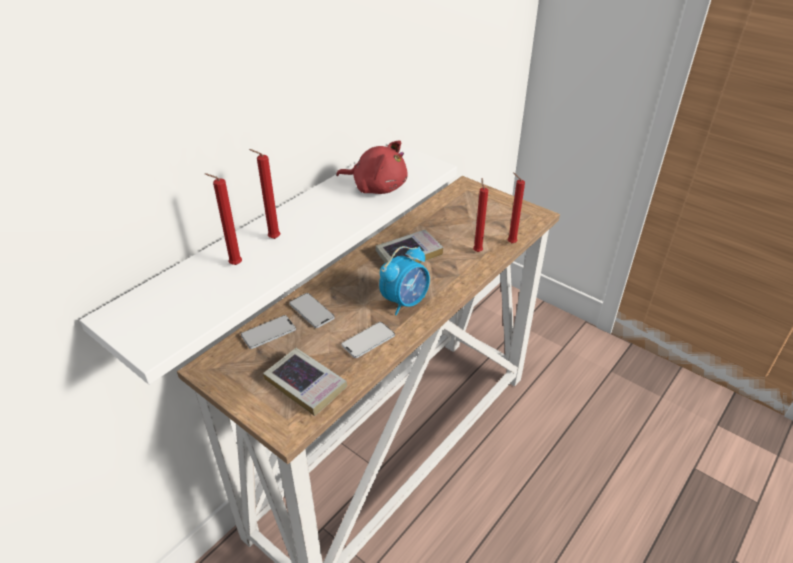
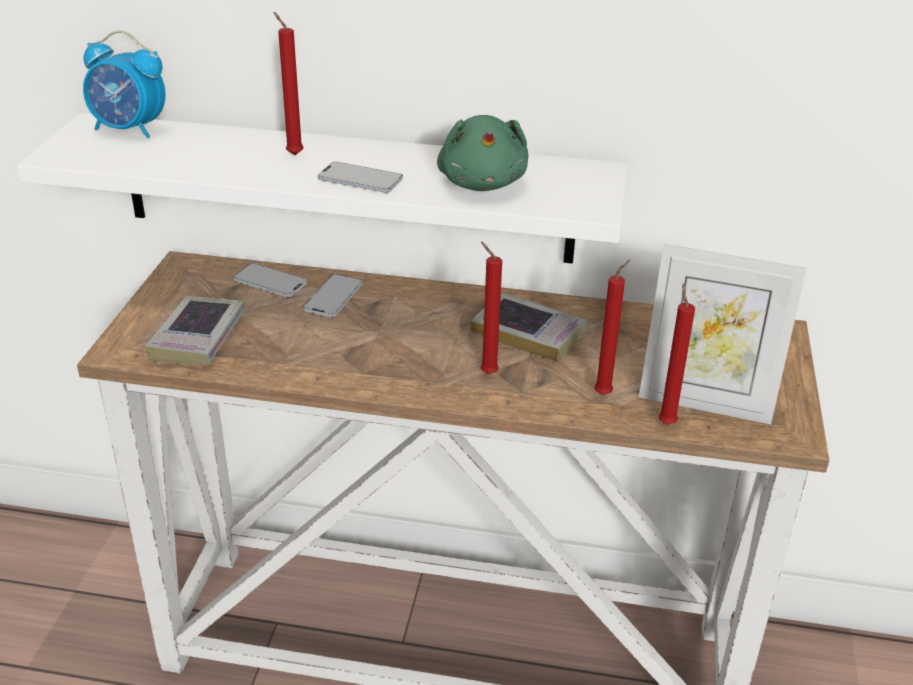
camera: 60 degrees right, 5 degrees down
(233, 265) = (222, 150): red candle -> red candle (486, 372)
(368, 340) = (310, 357): phone -> phone (360, 179)
(377, 187) = (482, 182): red plush toy -> green plush toy
(405, 302) = (415, 362): alarm clock -> alarm clock (130, 130)
(503, 226) = (705, 402): none -> picture frame

